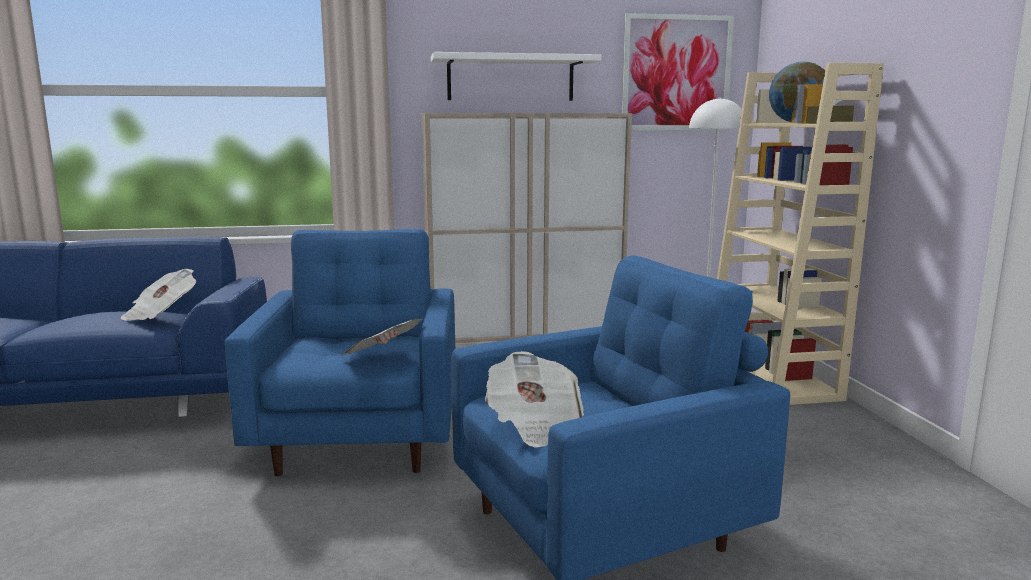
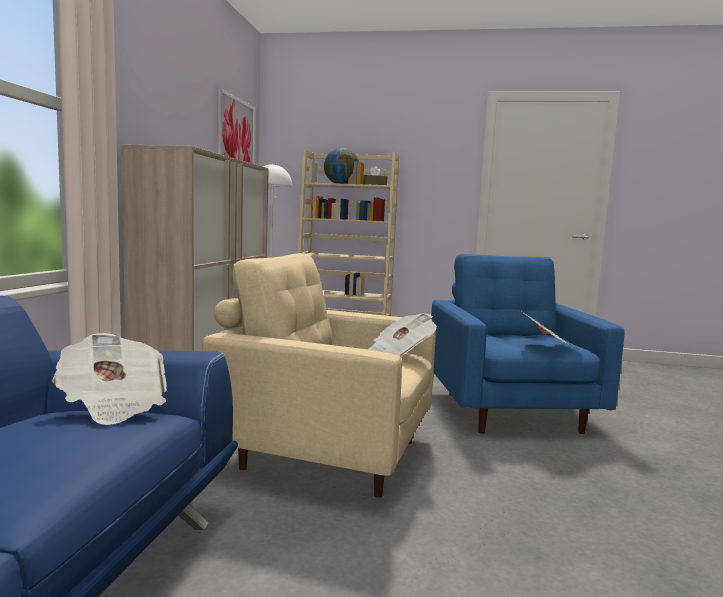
camera: 70 degrees left, 5 degrees down
(362, 438) = (327, 453): blue armchair -> beige armchair
(510, 78) = (169, 124): white shelf -> none

